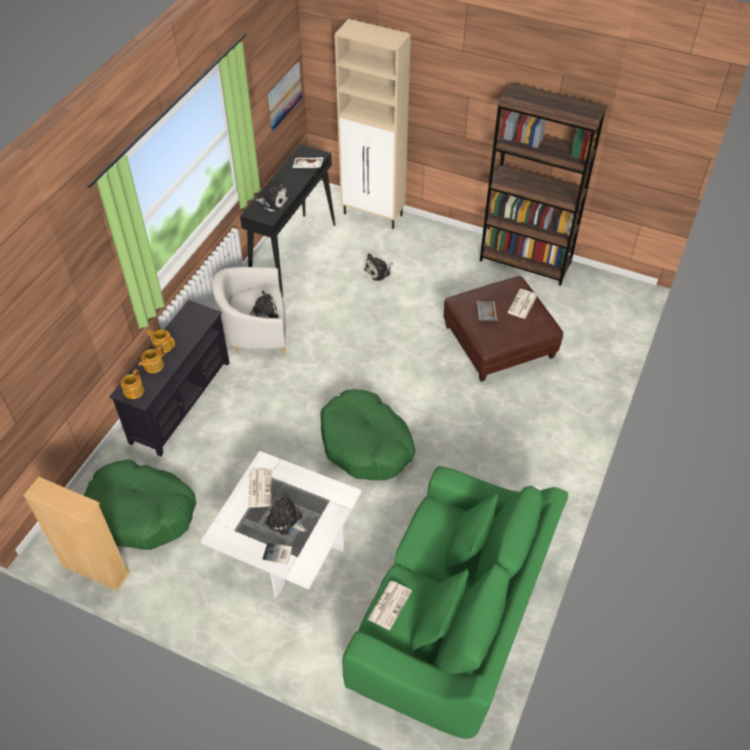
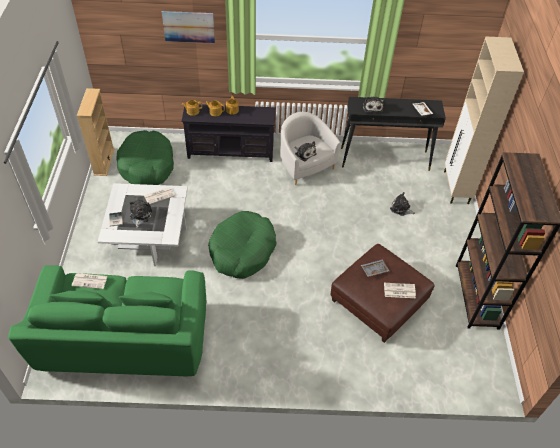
camera: 65 degrees right, 0 degrees up
(284, 96) = (455, 63): picture -> picture (188, 27)

